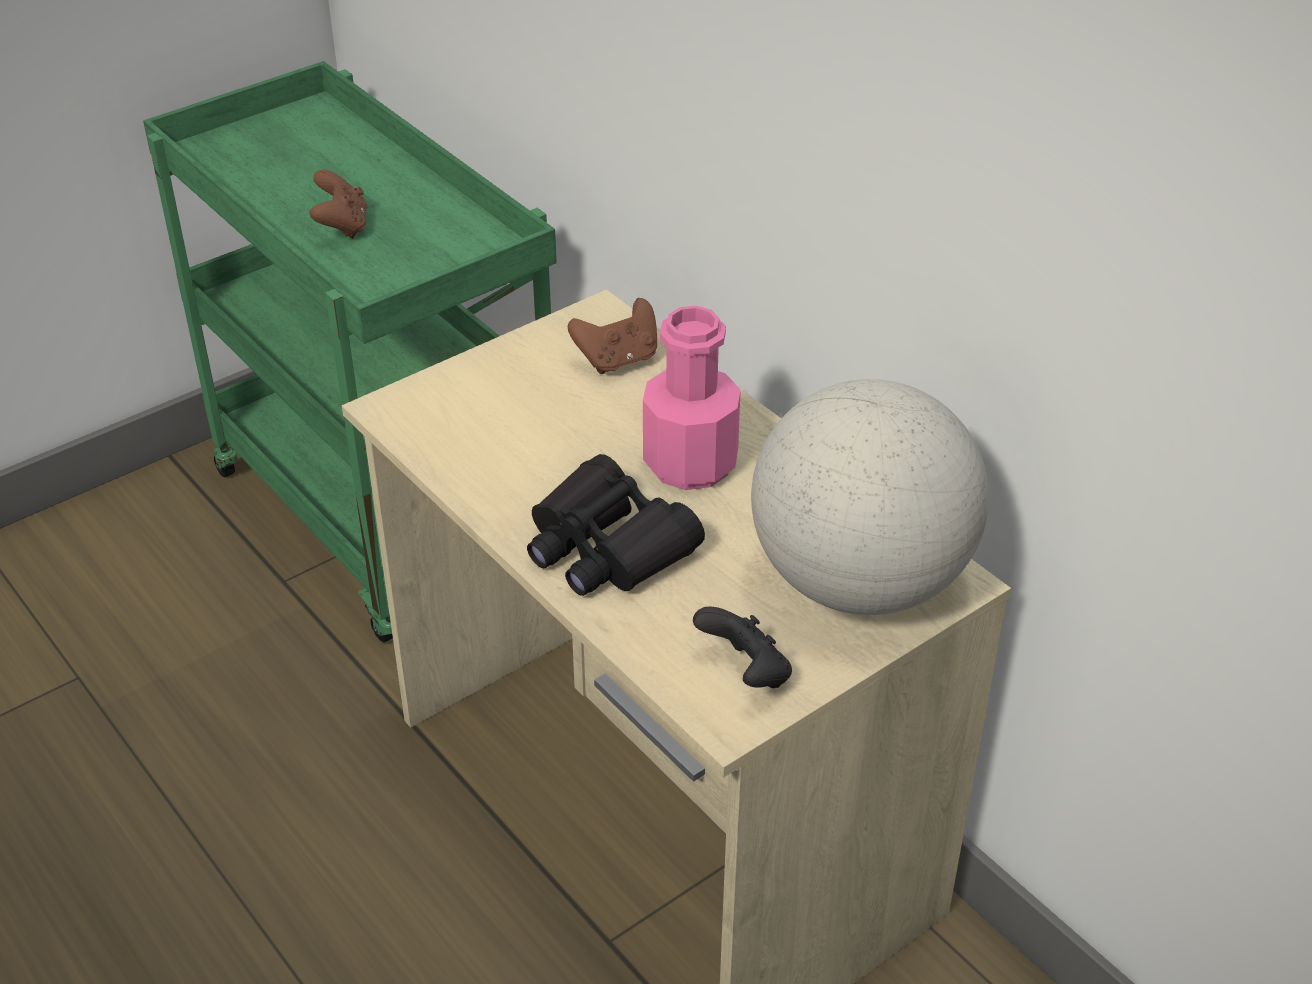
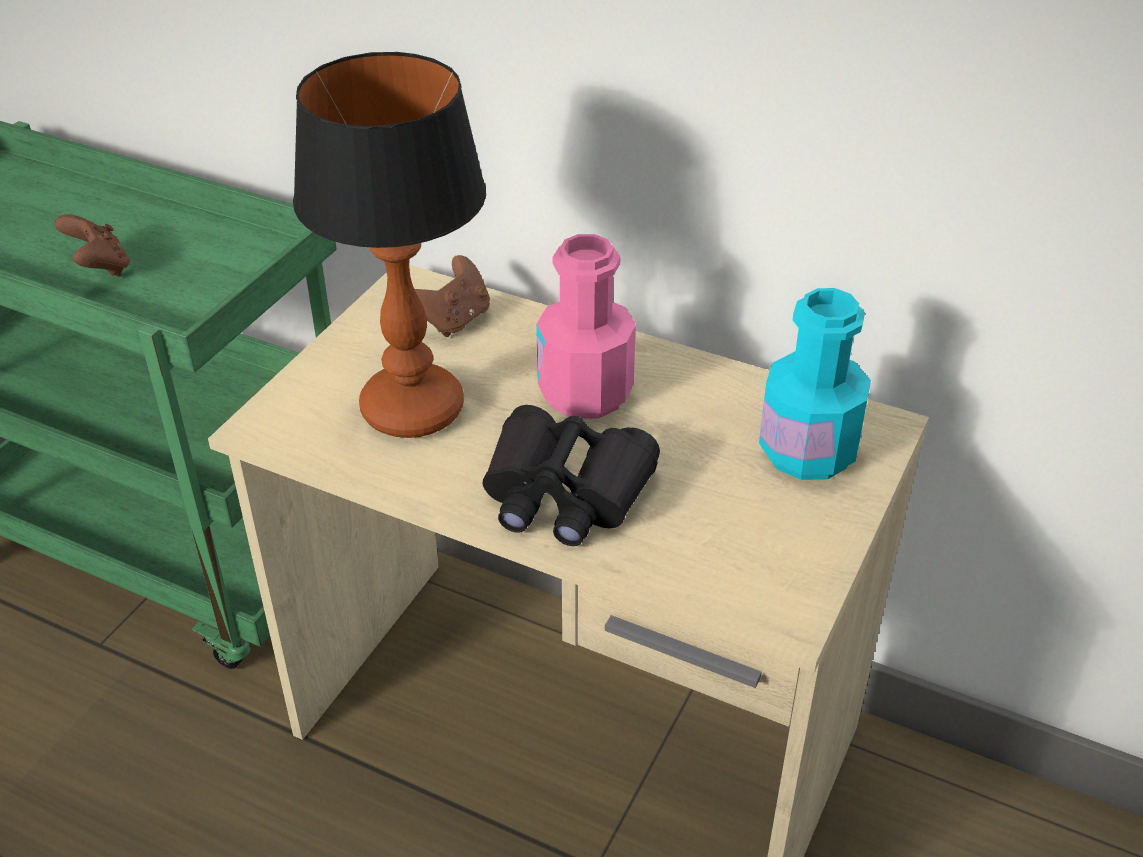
camera: 25 degrees left, 0 degrees up
(527, 430) = (413, 408): none -> table lamp
(746, 673) = (772, 567): black game controller -> none
(860, 582) = (807, 451): globe -> turquoise bottle

